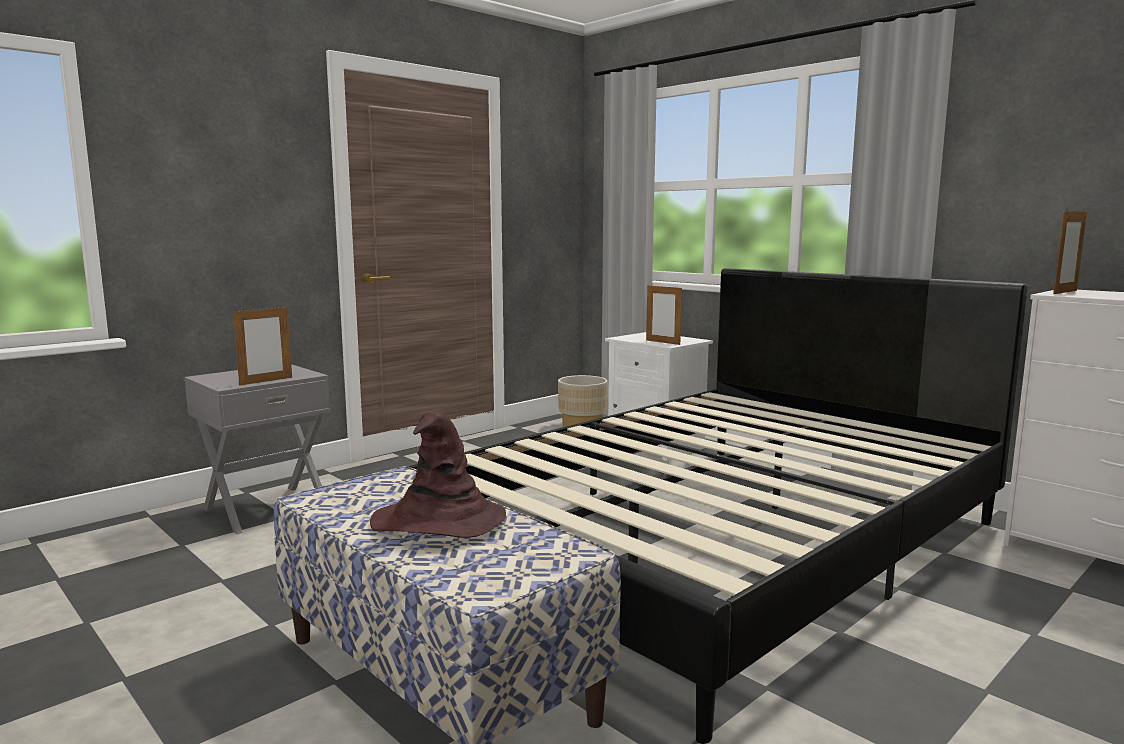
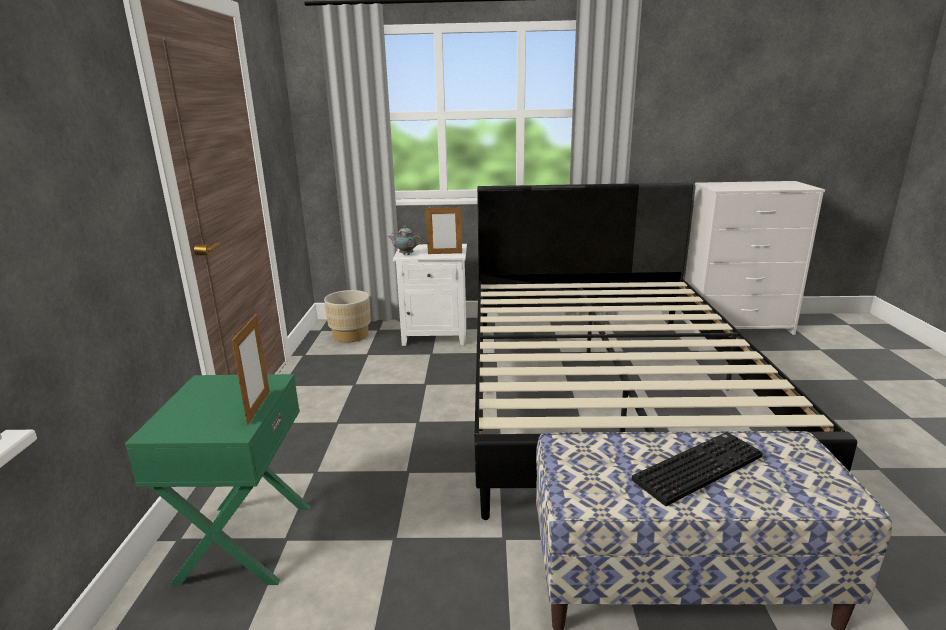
camera: 45 degrees left, 10 degrees up
(266, 508) = (244, 542): grey nightstand -> green nightstand
(438, 522) = (697, 467): brown hat -> keyboard
(625, 337) = (405, 254): none -> teapot
(1065, 292) = (717, 186): picture frame -> none

